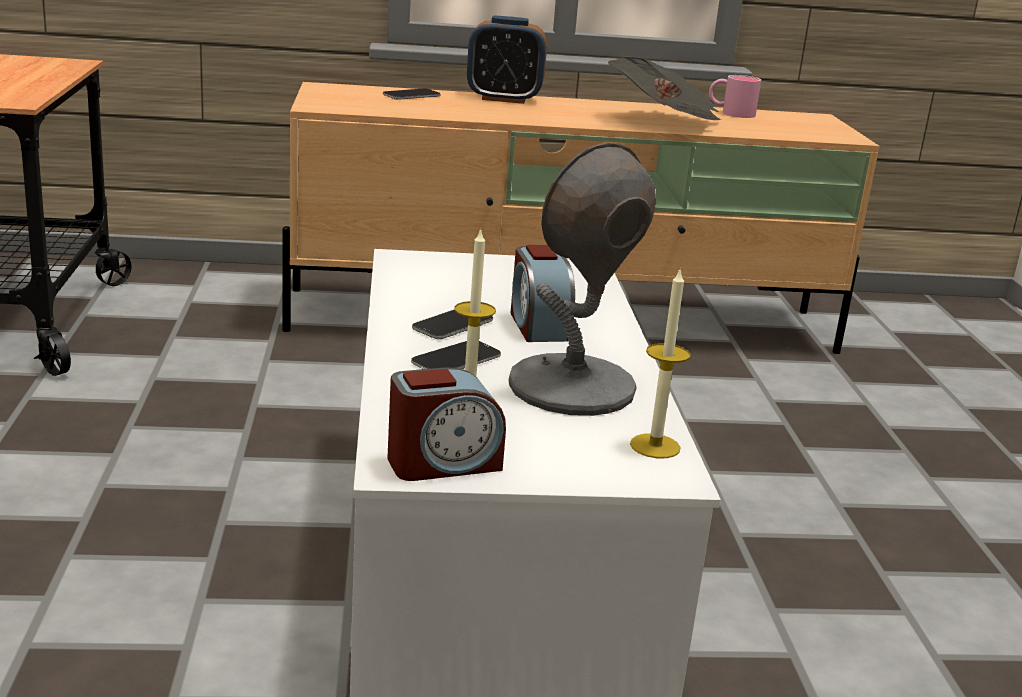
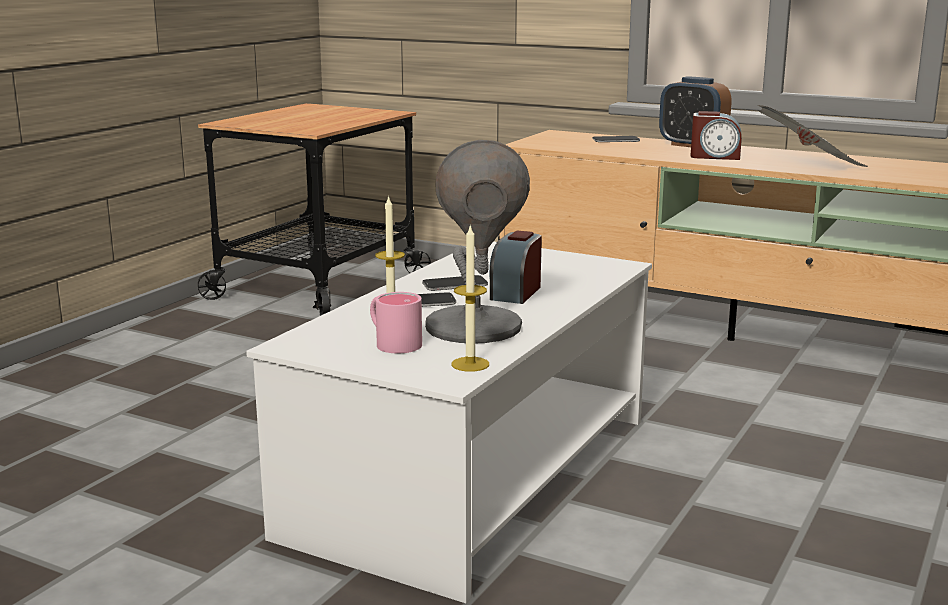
camera: 35 degrees right, 5 degrees down
(443, 463) = (317, 348): alarm clock -> alarm clock (715, 156)
(730, 113) = (898, 163): pink mug -> pink mug (392, 342)

